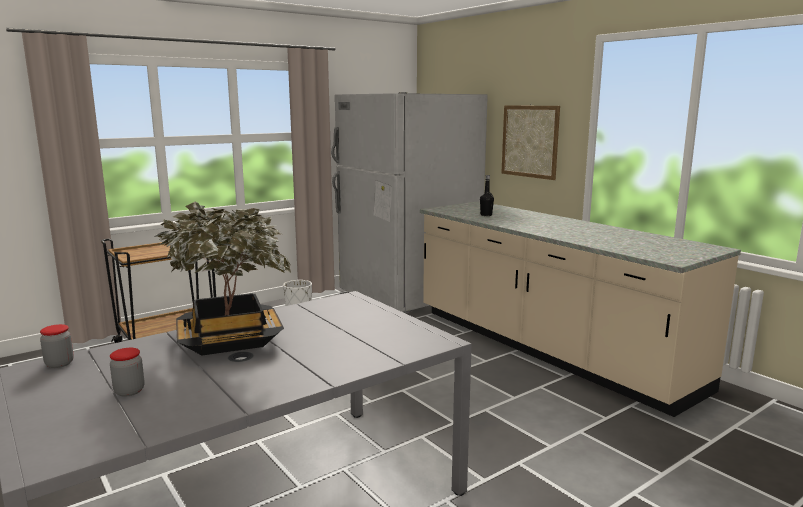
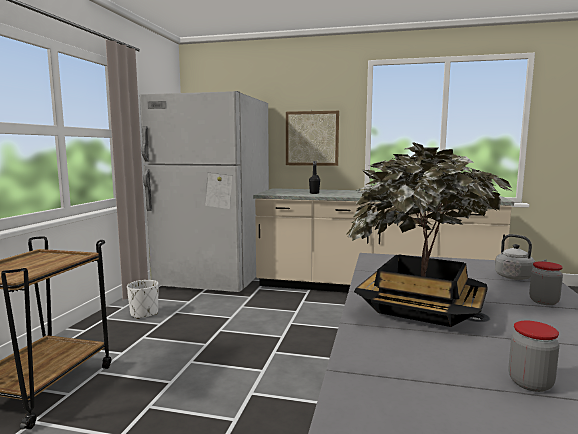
camera: 40 degrees left, 5 degrees down
(59, 364) = (362, 398): jar -> jar (543, 301)
(384, 347) = (516, 277): none -> grey kettle

